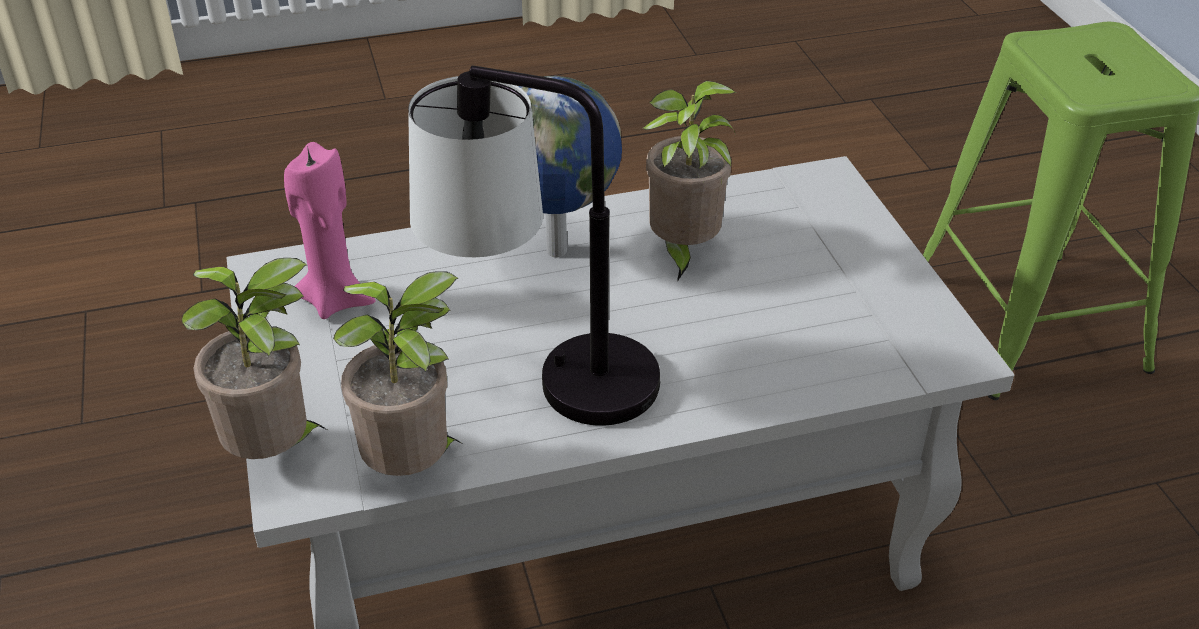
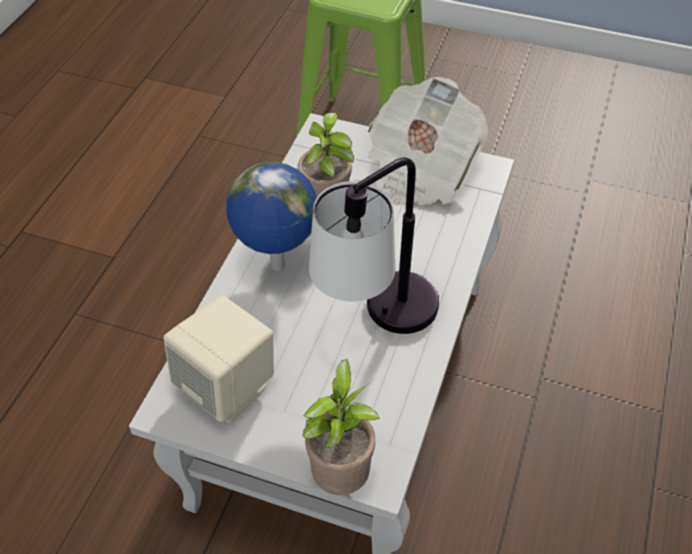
camera: 55 degrees left, 10 degrees up
(335, 299) = (228, 387): pink candle -> beige speaker
(414, 468) = (403, 416): potted plant -> none
(868, 291) = (419, 169): none -> newspaper

